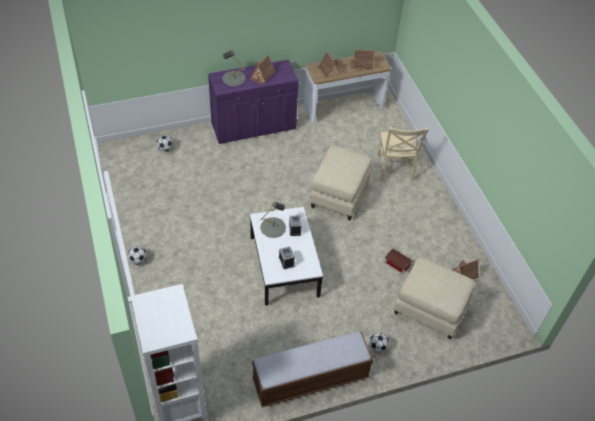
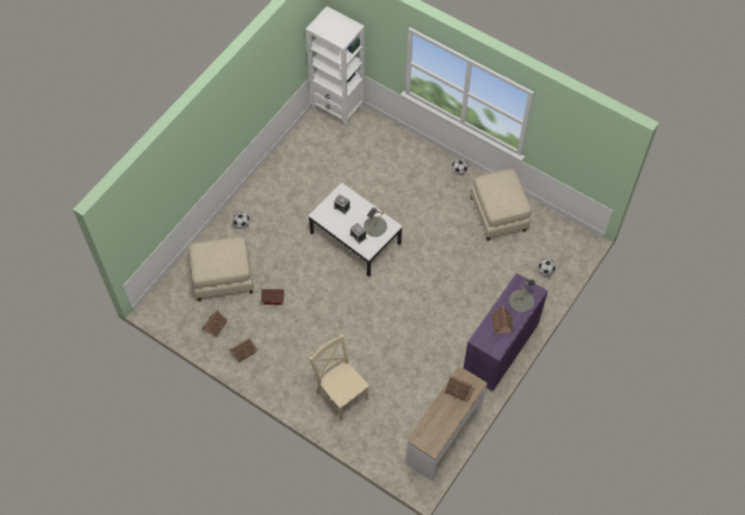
camera: 145 degrees right, 10 degrees up
(310, 379) = (271, 175): bench -> none
(338, 194) = (367, 330): beige ottoman -> beige ottoman (499, 214)
(361, 65) = (437, 423): toy house -> toy house (244, 351)

